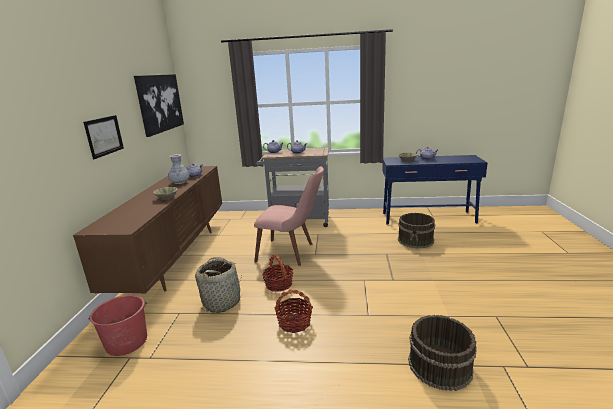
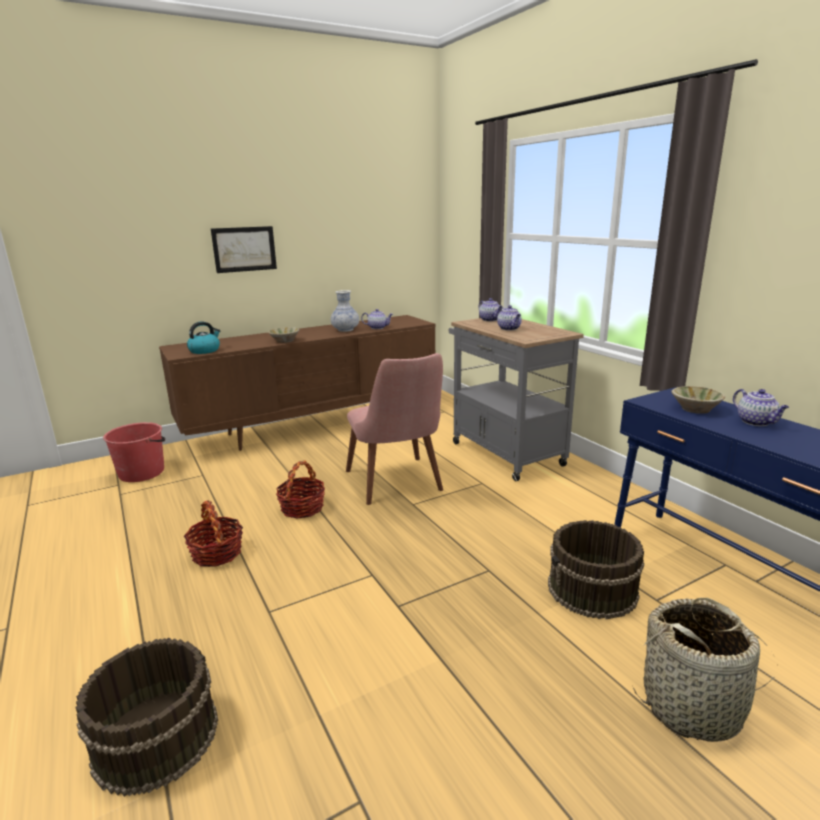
camera: 55 degrees right, 0 degrees up
(133, 221) = (205, 350): none -> kettle
(160, 103) = (382, 218): picture -> none
(222, 302) = (237, 488): basket -> basket (692, 706)

